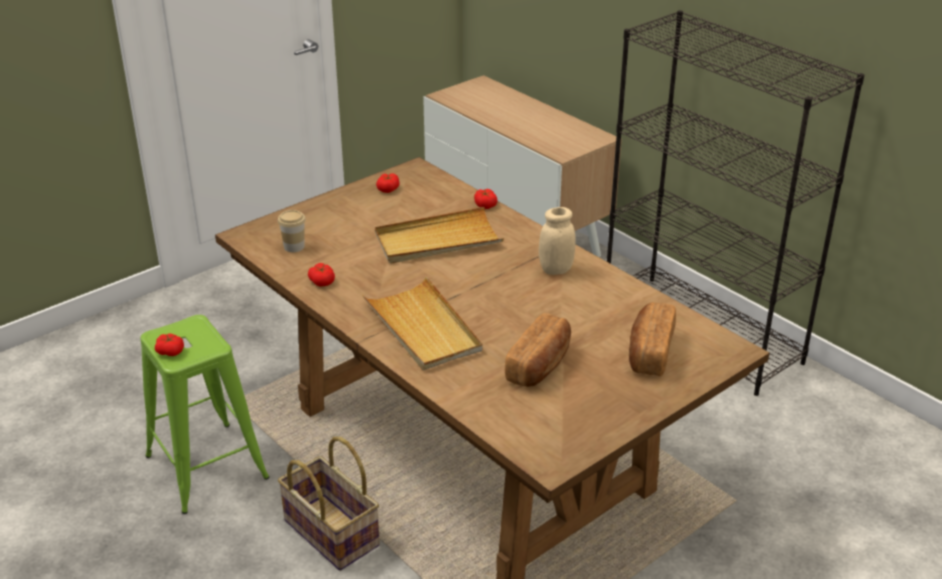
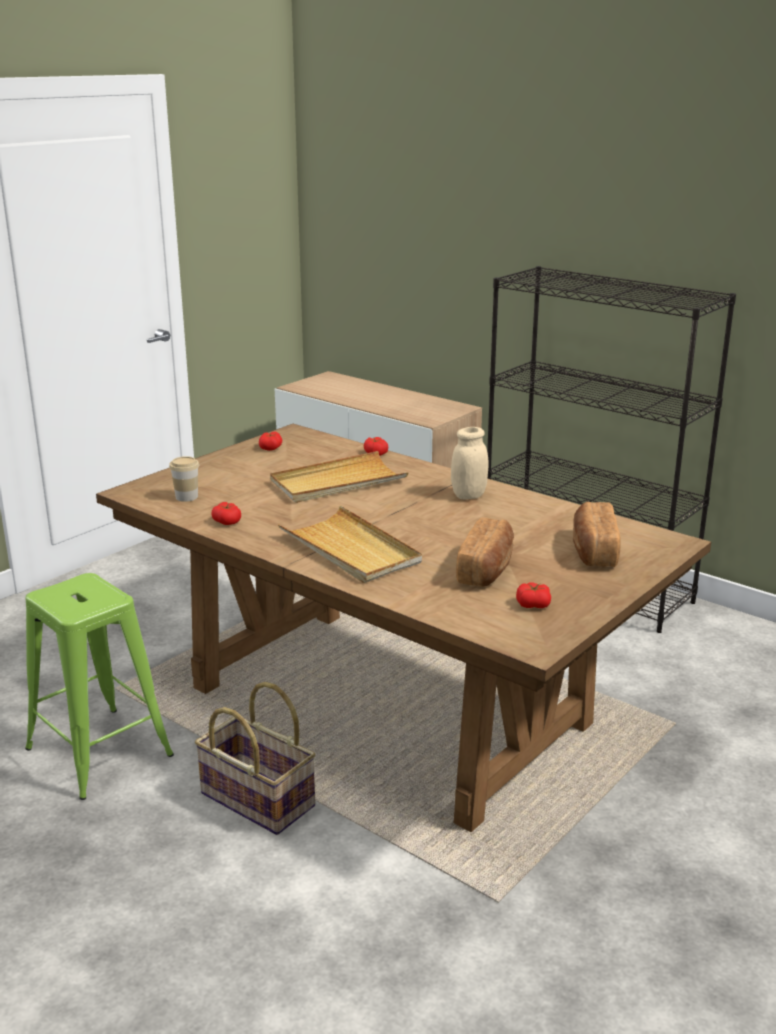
camera: 10 degrees left, 10 degrees down
(170, 351) = (64, 606): tomato -> tomato (533, 604)

